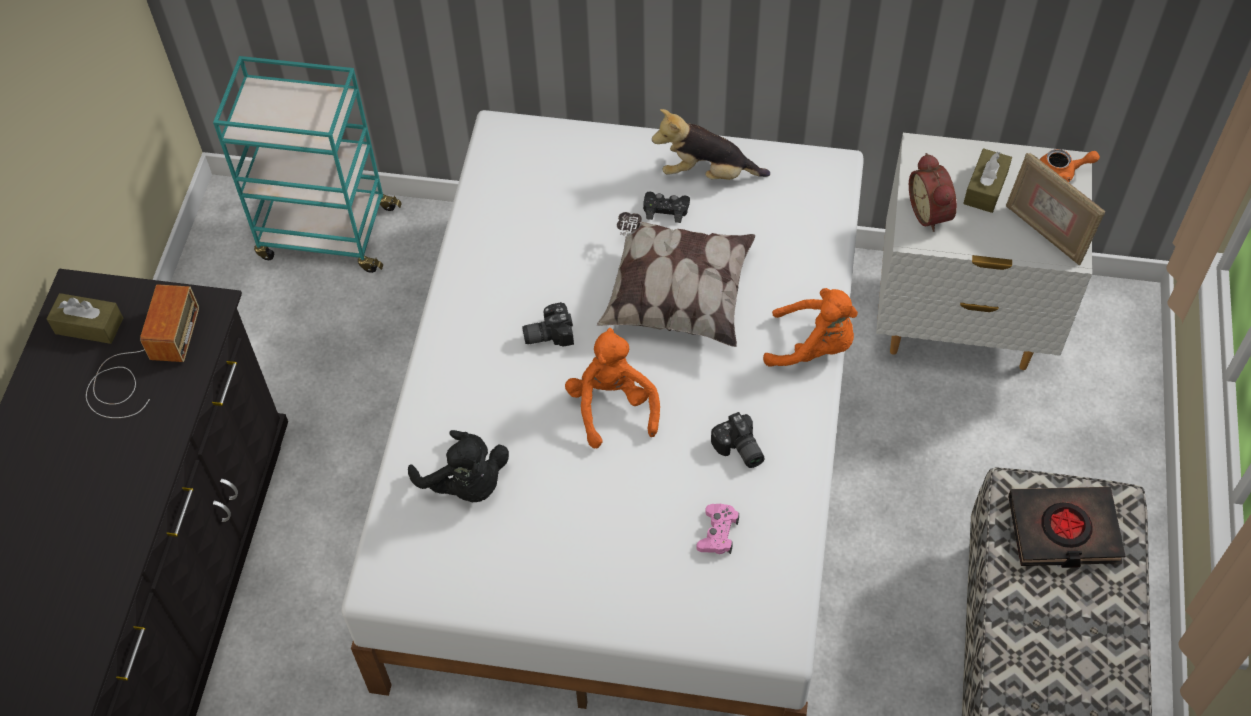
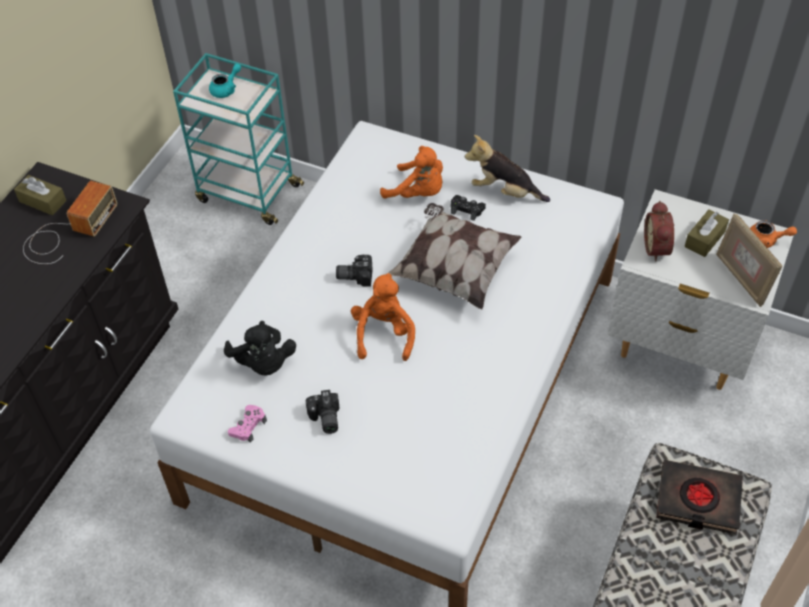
camera: 15 degrees right, 5 degrees down
(282, 102) = (226, 89): none -> turquoise teapot
(718, 533) = (430, 437): pink game controller -> pink game controller (248, 426)
(738, 450) = (464, 384): camera -> camera (324, 419)
(813, 346) = (543, 324): orange plush toy -> orange plush toy (418, 193)

